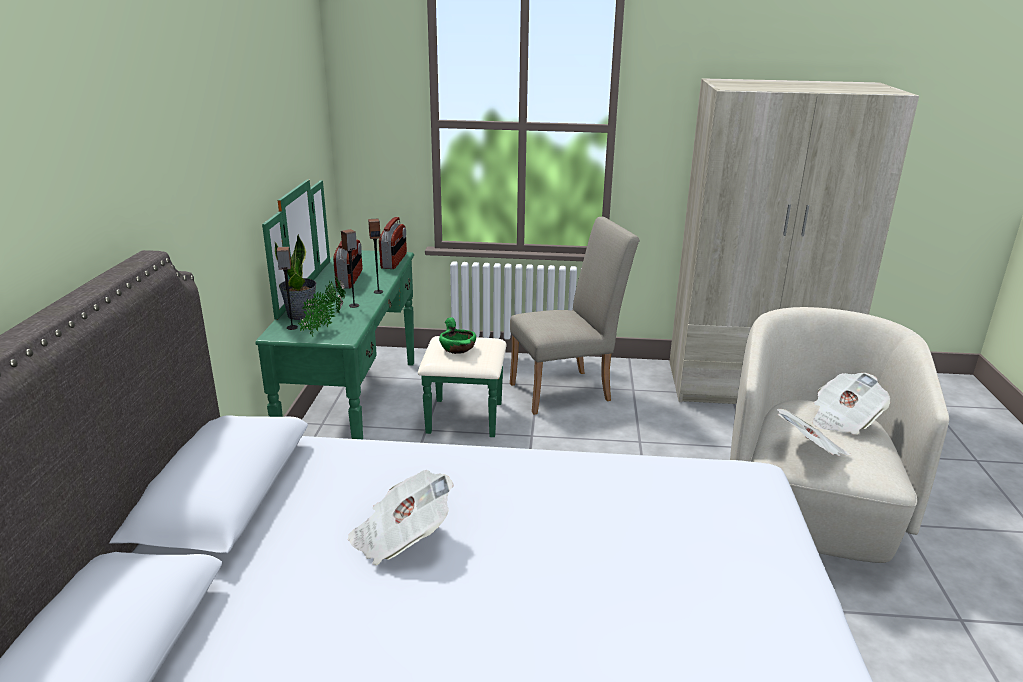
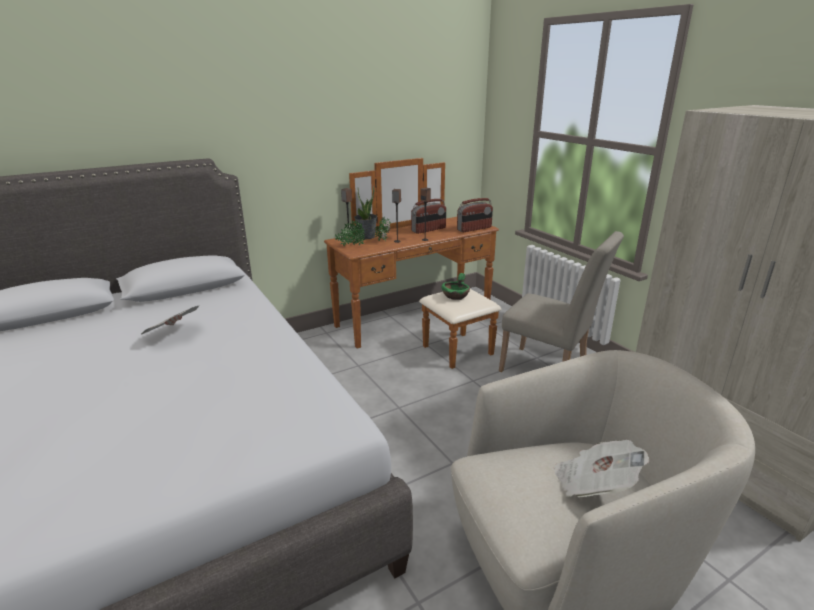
camera: 55 degrees right, 0 degrees up
(380, 412) = (423, 324): green dresser -> brown dresser
(810, 451) = (502, 475): newspaper -> none

